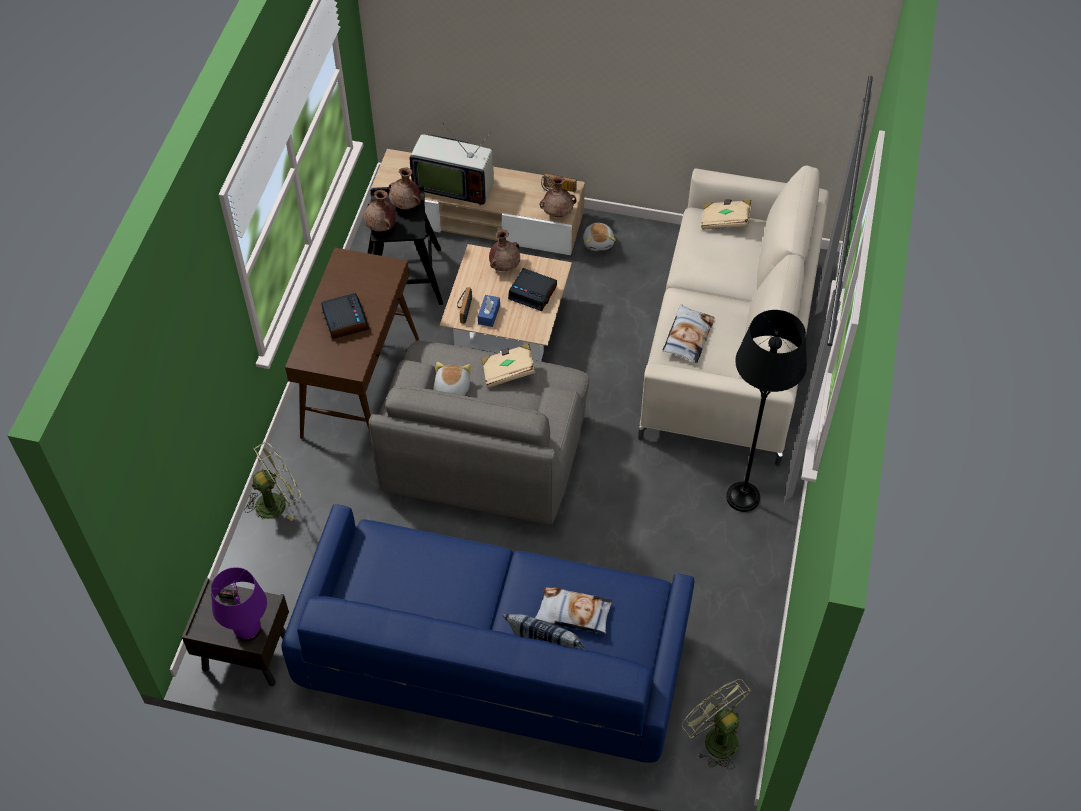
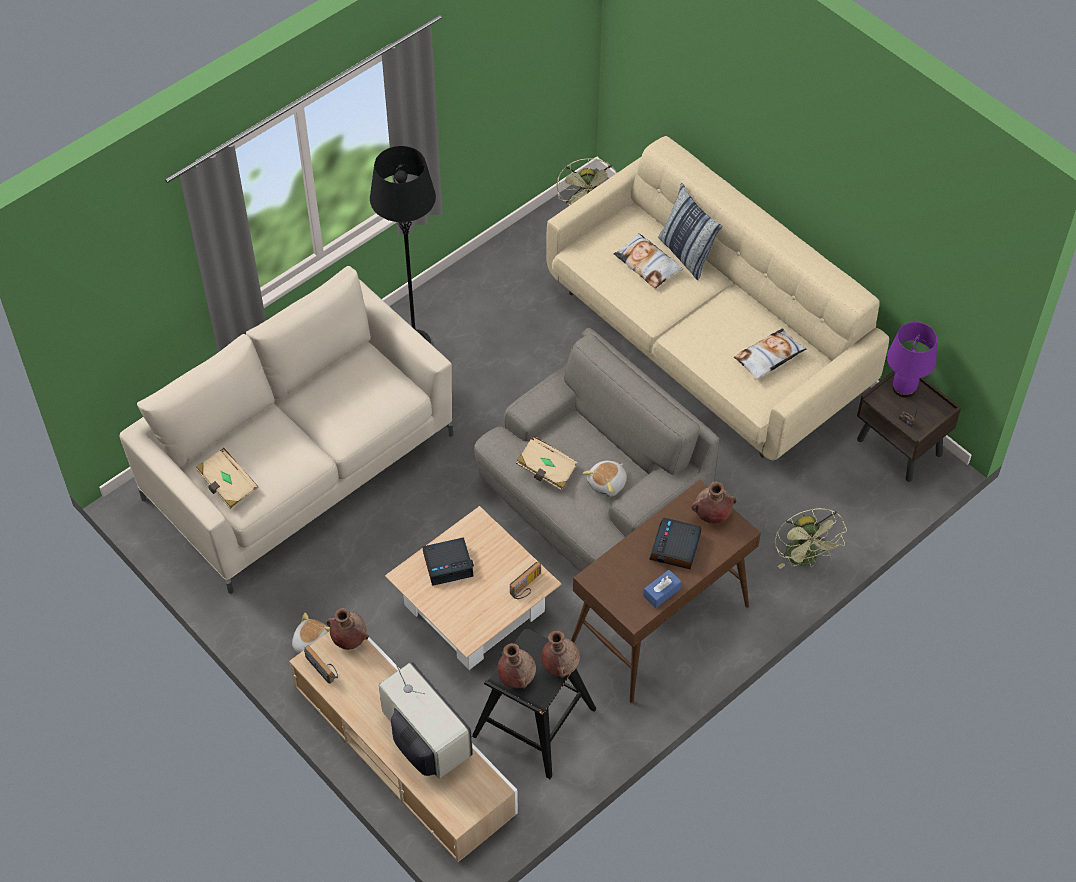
camera: 145 degrees left, 0 degrees up
(276, 501) = (805, 559): green fan -> green fan turned 105 degrees counterclockwise
(489, 314) = (507, 566): blue tissue box -> blue tissue box (661, 592)
(494, 657) = (705, 341): blue sofa -> beige sofa
(505, 266) = (451, 608): brown vase -> brown vase (712, 515)
(533, 293) = (448, 564): alarm clock -> alarm clock turned 105 degrees clockwise
(687, 337) = (372, 399): pillow -> pillow (769, 357)

